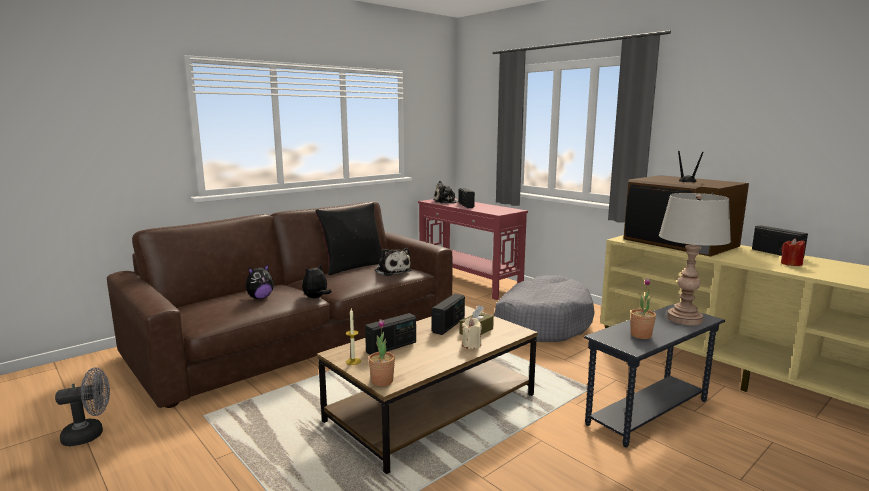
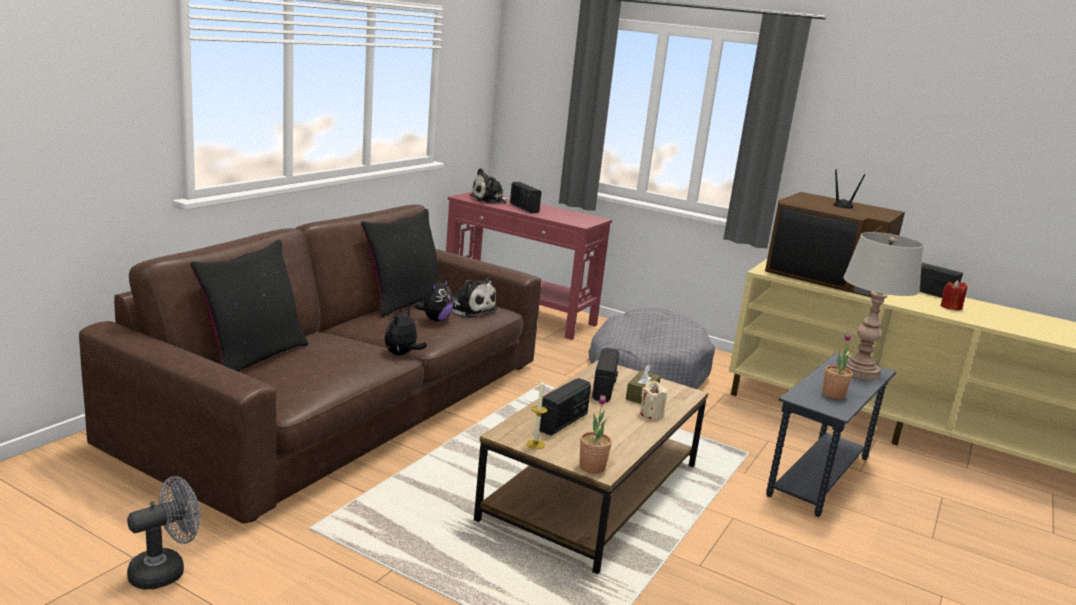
camera: 20 degrees left, 5 degrees up
(217, 296) = (253, 356): none -> black pillow
(260, 298) = (331, 358): plush toy -> plush toy (435, 319)

